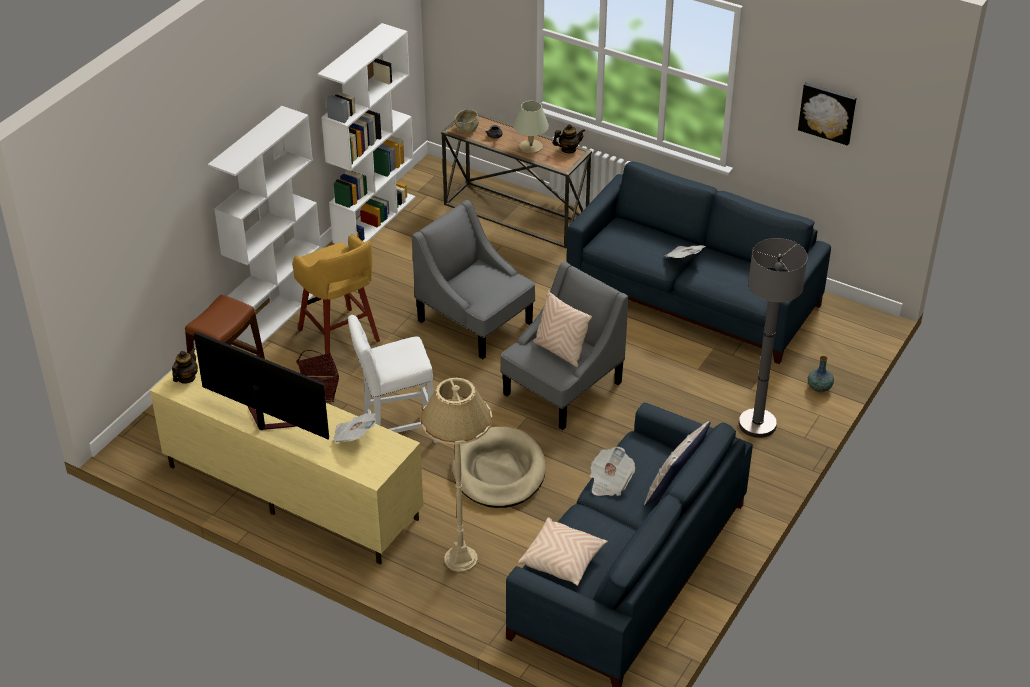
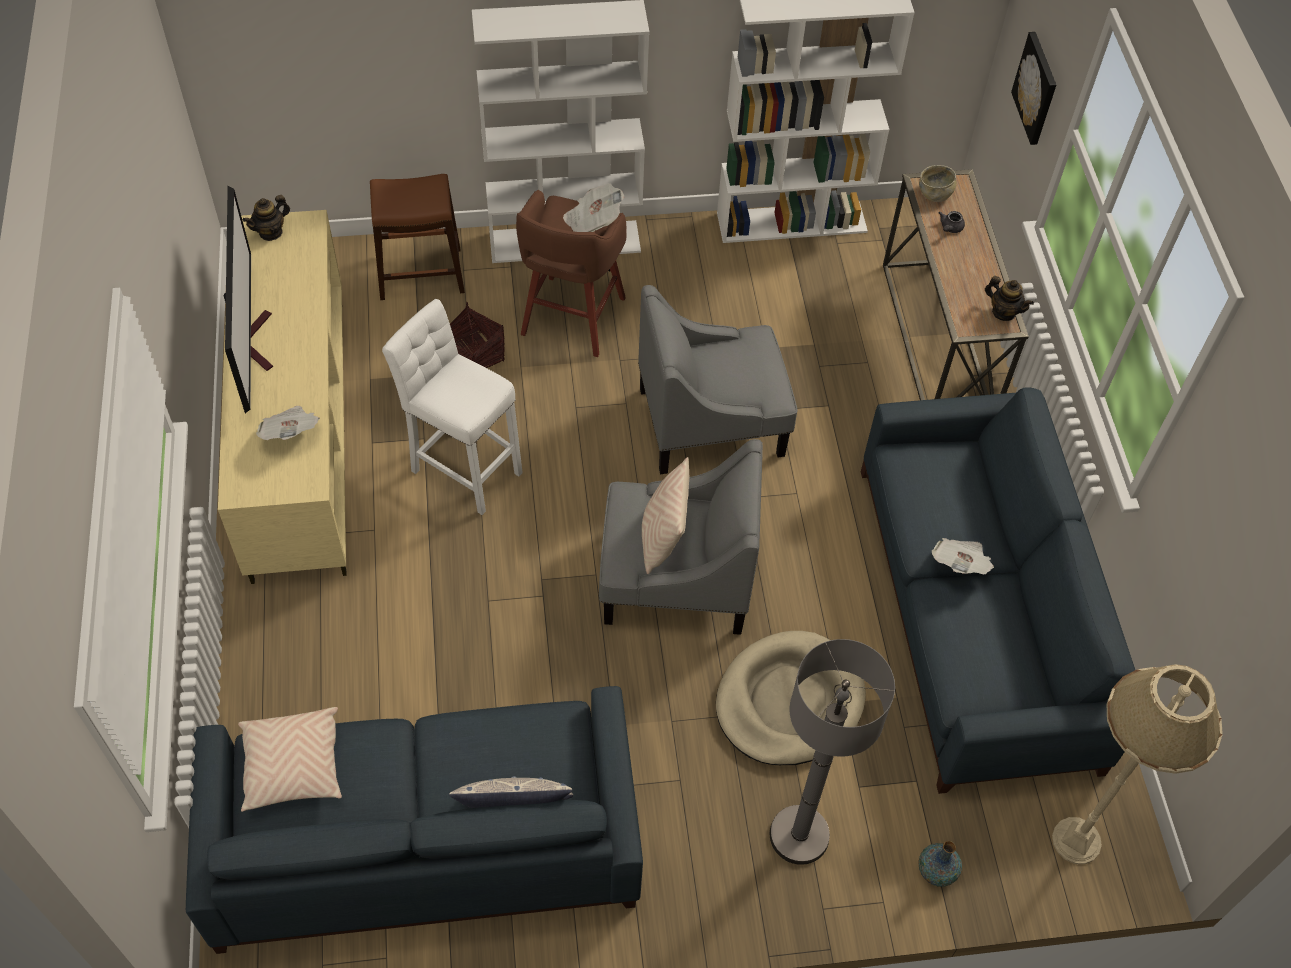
camera: 50 degrees right, 15 degrees up
(186, 378) = (271, 232): teapot -> teapot turned 150 degrees clockwise
(340, 337) = (571, 319): yellow stool -> brown stool
(460, 559) = (314, 655): beige floor lamp -> beige floor lamp (1076, 840)
(475, 321) = (711, 422): grey armchair -> grey armchair turned 105 degrees counterclockwise
(498, 471) = (482, 604): beige dog bed -> beige dog bed (789, 701)
(530, 147) = (967, 273): beige table lamp -> none
(609, 482) = (467, 734): newspaper -> newspaper (593, 221)
(827, 112) = (1245, 553): picture -> picture (1037, 88)

